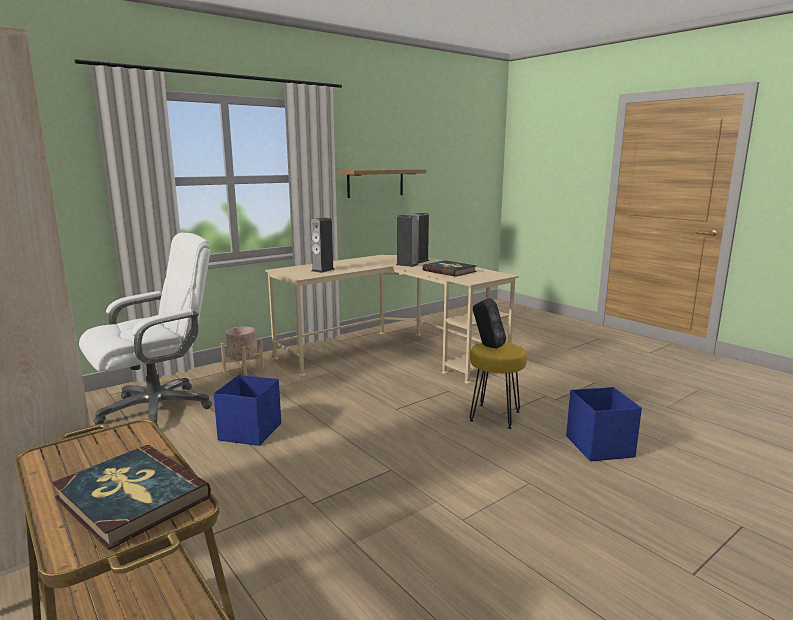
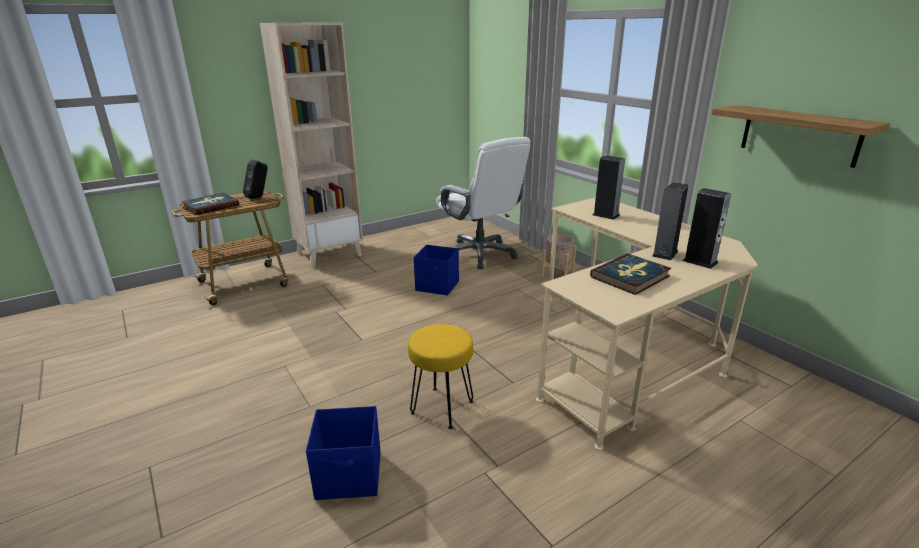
camera: 95 degrees right, 10 degrees up
(487, 346) = (448, 331): black speaker -> black speaker (259, 197)

